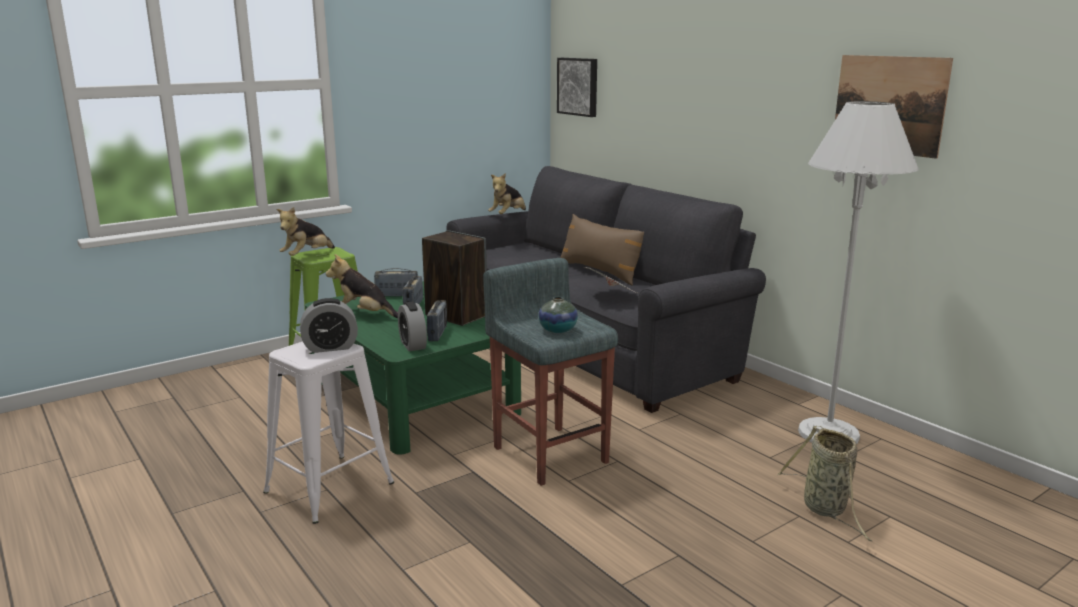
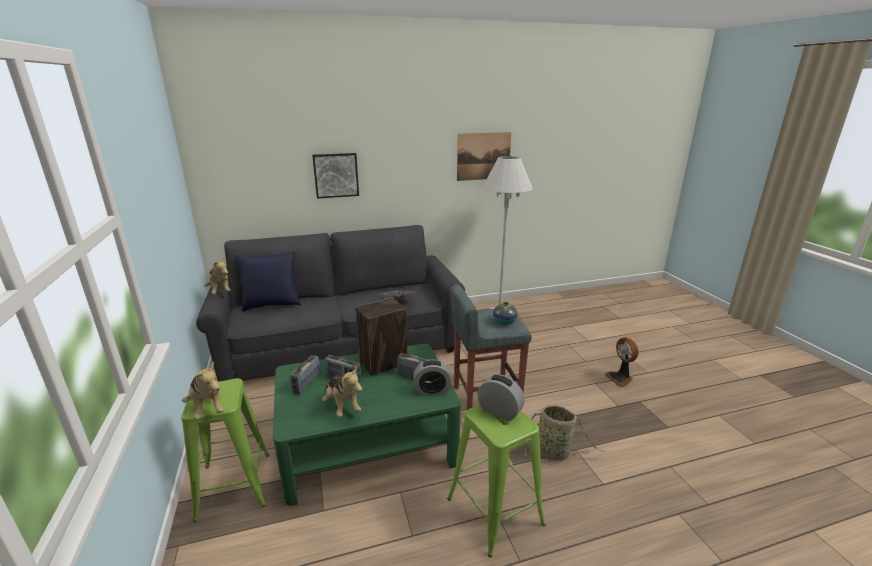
camera: 70 degrees left, 5 degrees up
(328, 488) = (495, 512): white stool -> green stool
(330, 347) = (499, 411): alarm clock -> alarm clock turned 60 degrees counterclockwise
(365, 314) = (342, 406): plush toy -> plush toy turned 75 degrees counterclockwise
(541, 251) = (272, 305): none -> blue pillow
(578, 86) = (228, 172): picture -> picture (336, 175)
(600, 272) = (344, 296): brown pillow -> none
(726, 587) = (620, 378): none -> fan
(826, 509) = (563, 337): basket -> basket (555, 453)

